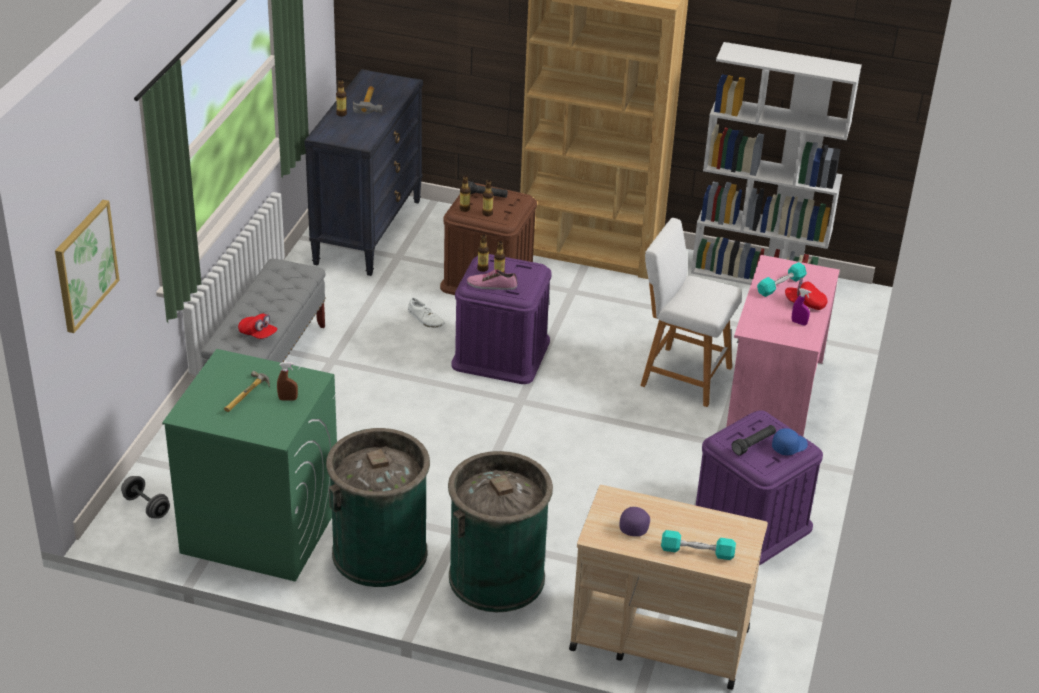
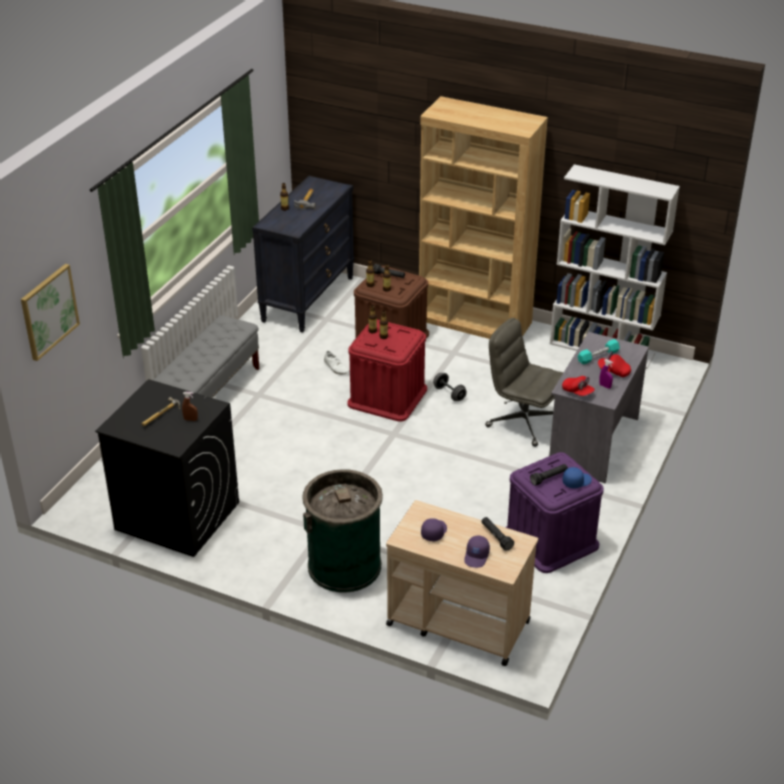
camera: 10 degrees right, 0 degrees up
(146, 506) = (98, 493): grey dumbbell -> grey dumbbell (449, 393)
(258, 334) = (196, 371): red cap -> red cap (577, 392)
(259, 528) = (176, 516): green washing machine -> black washing machine
(379, 553) = (260, 540): green trash can -> none
(492, 285) = (376, 344): shoe -> none
(501, 353) = (387, 396): purple storage box -> red storage box
(681, 375) = (523, 422): white stool -> grey office chair
(697, 552) = (477, 556): turquoise dumbbell -> purple cap
(715, 525) = (496, 537): none -> black flashlight
(773, 395) = (592, 442): pink desk -> grey desk

